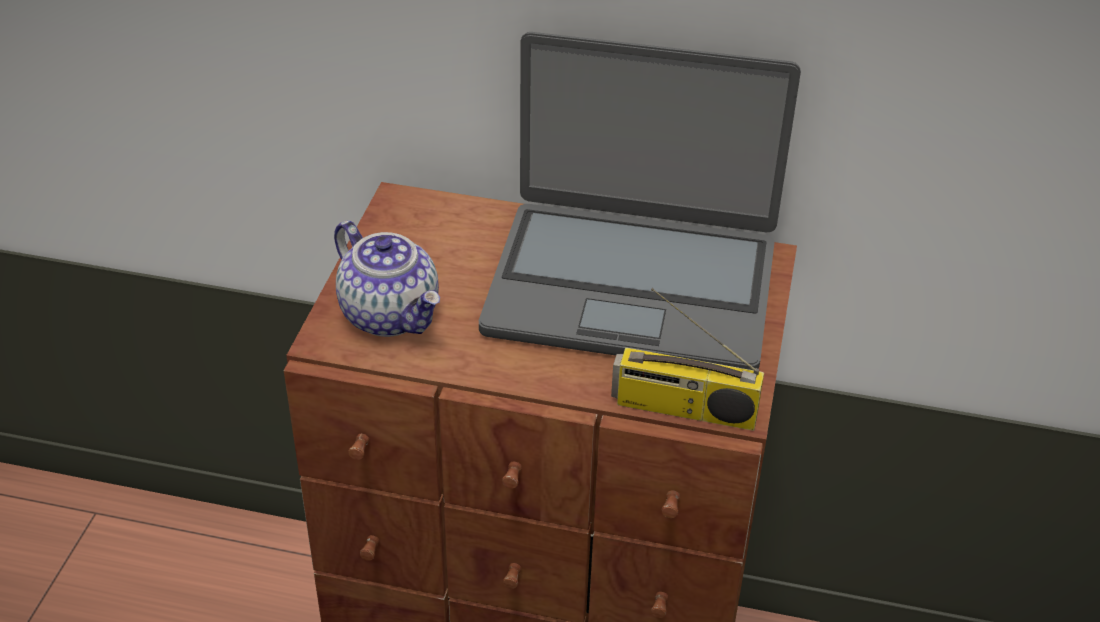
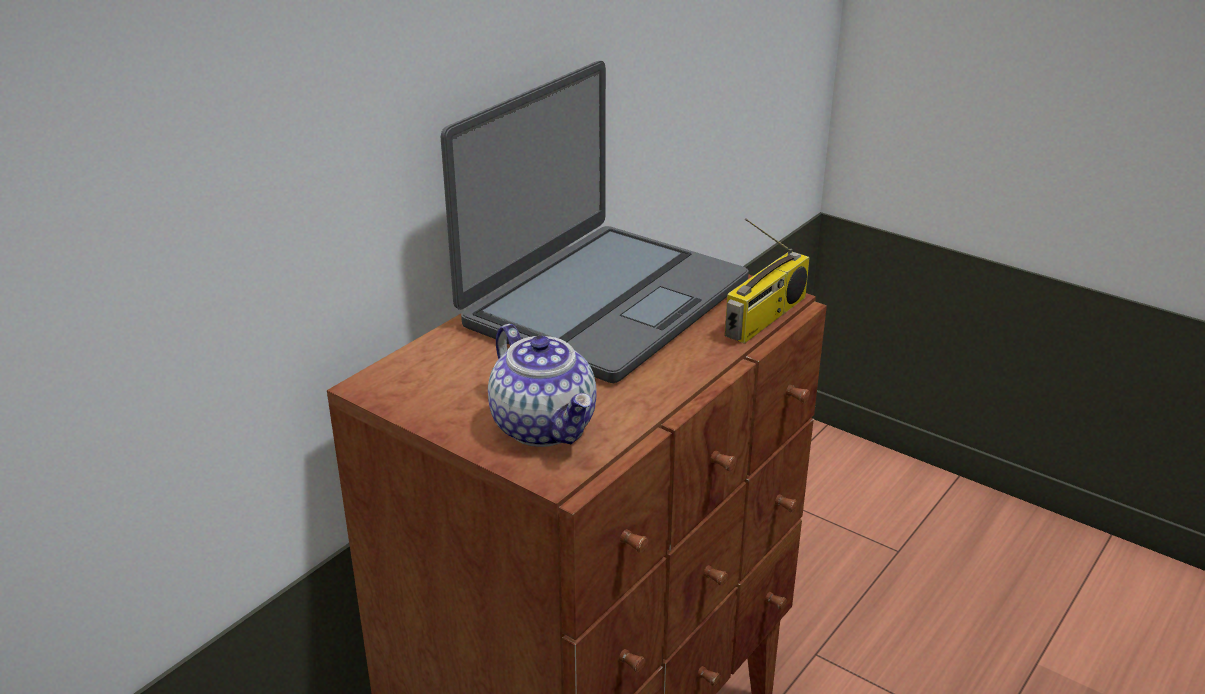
camera: 65 degrees left, 10 degrees down
(391, 315) = (545, 426): teapot -> teapot turned 75 degrees clockwise

